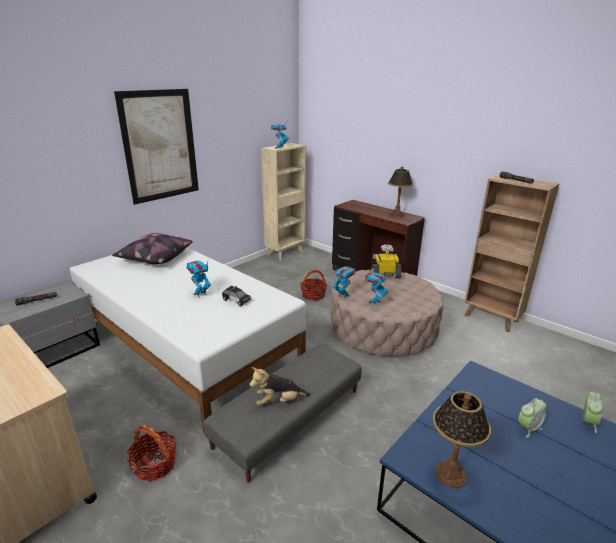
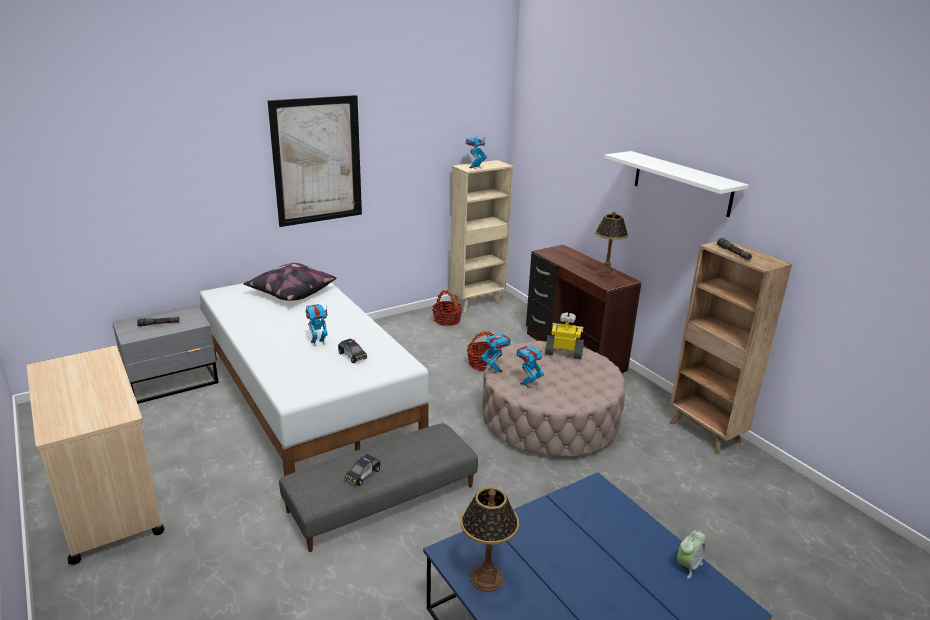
camera: 15 degrees right, 0 degrees up
(155, 464) = (227, 514): basket -> basket (447, 320)
(279, 401) = (363, 475): plush toy -> toy car
(455, 138) = (682, 183): none -> white shelf
(528, 428) = (609, 556): alarm clock -> none

